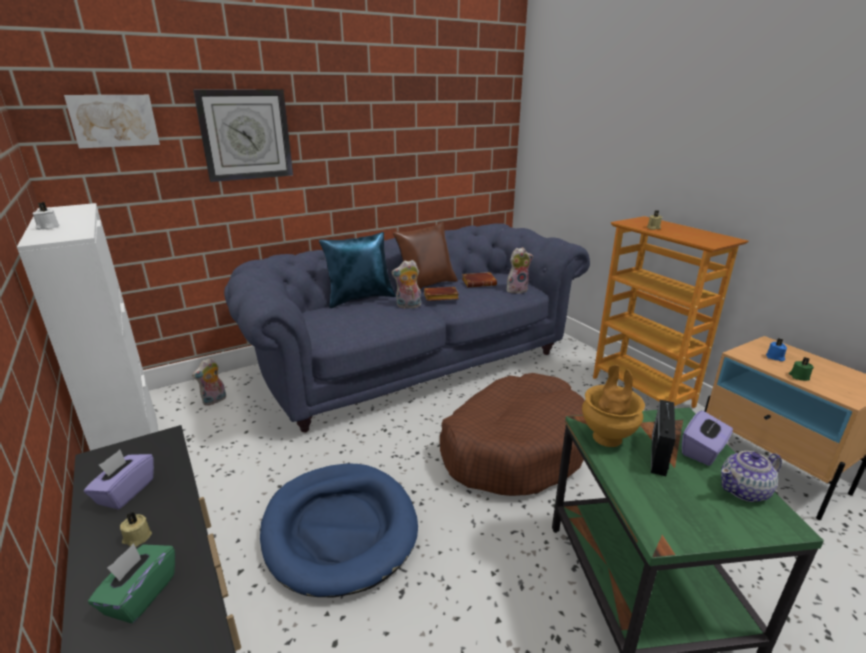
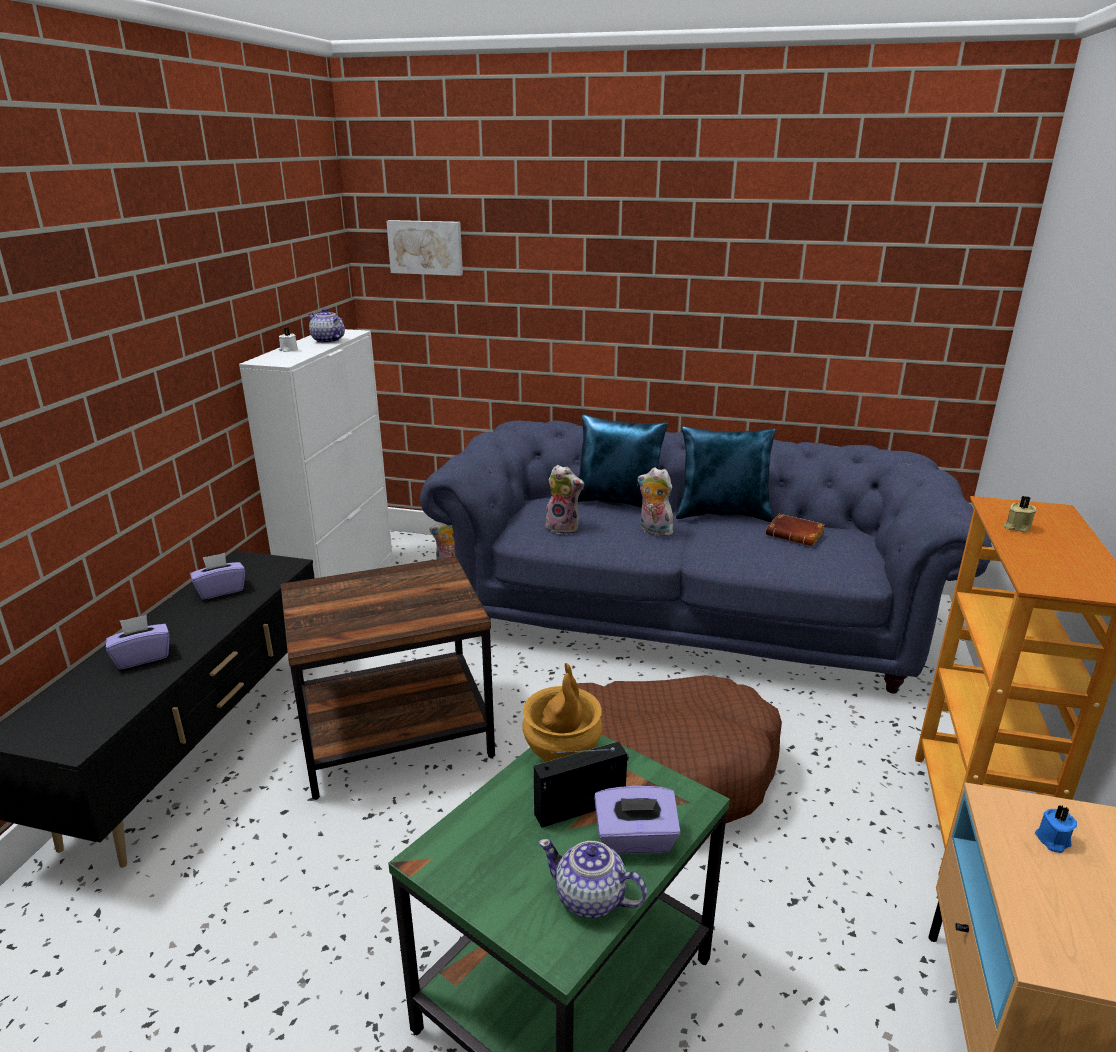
camera: 45 degrees right, 0 degrees up
(73, 215) = (328, 341): none -> teapot
(137, 538) = (186, 623): beige candle -> none
(140, 595) = (142, 657): green tissue box -> purple tissue box
(246, 135) = (553, 272): wall clock -> none
(340, 529) = (395, 734): blue dog bed -> brown side table
(426, 285) = (723, 514): brown pillow -> blue pillow
(440, 297) = (708, 534): brown book -> none
(517, 290) = (838, 564): plush toy -> plush toy (564, 528)
(798, 376) = (1025, 883): green candle -> none

